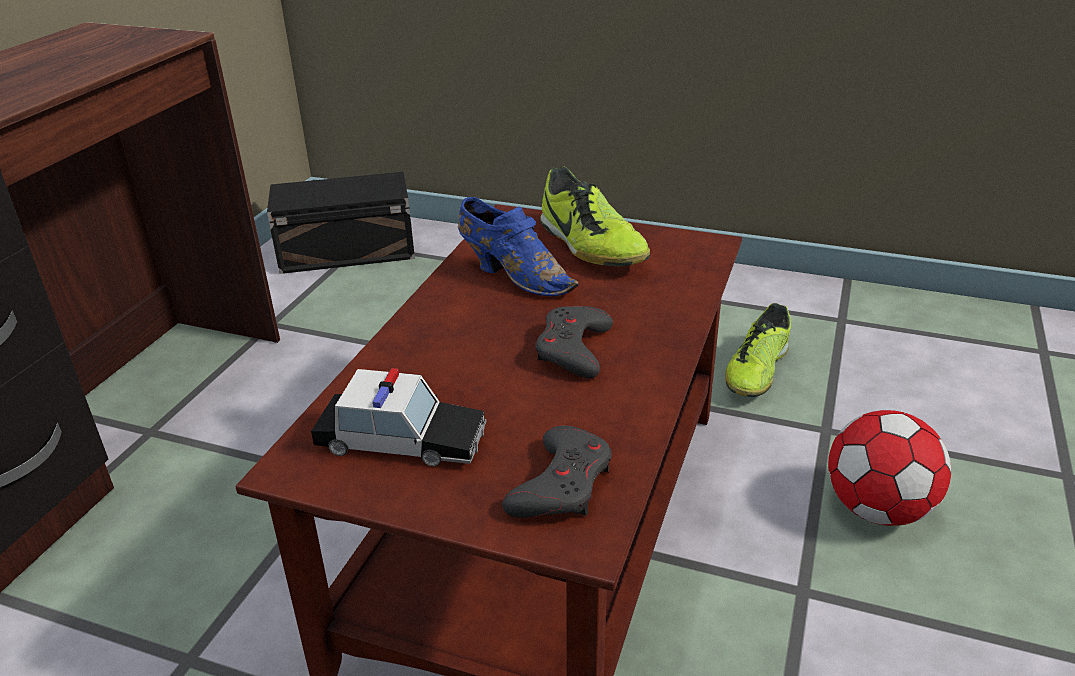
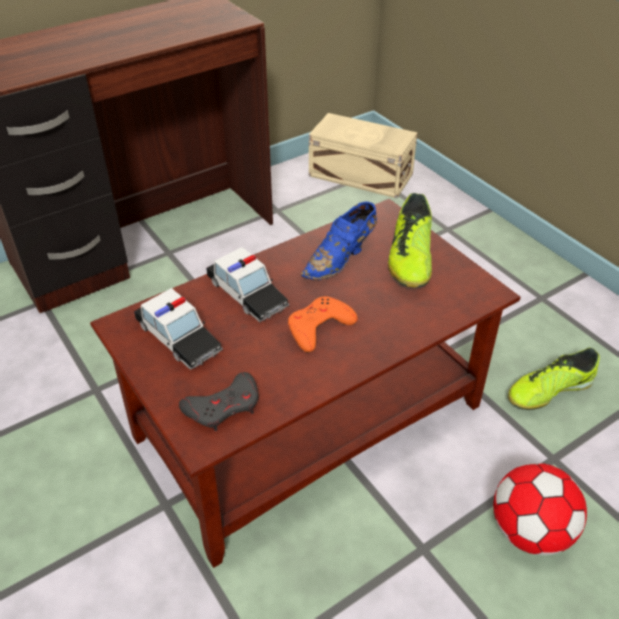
camera: 35 degrees right, 10 degrees up
(349, 251) = (361, 176): black storage box -> beige storage box
(439, 354) = (247, 294): none -> toy car
(514, 275) = (341, 259): blue shoe -> blue shoe turned 60 degrees clockwise
(573, 349) = (319, 327): grey game controller -> orange game controller

